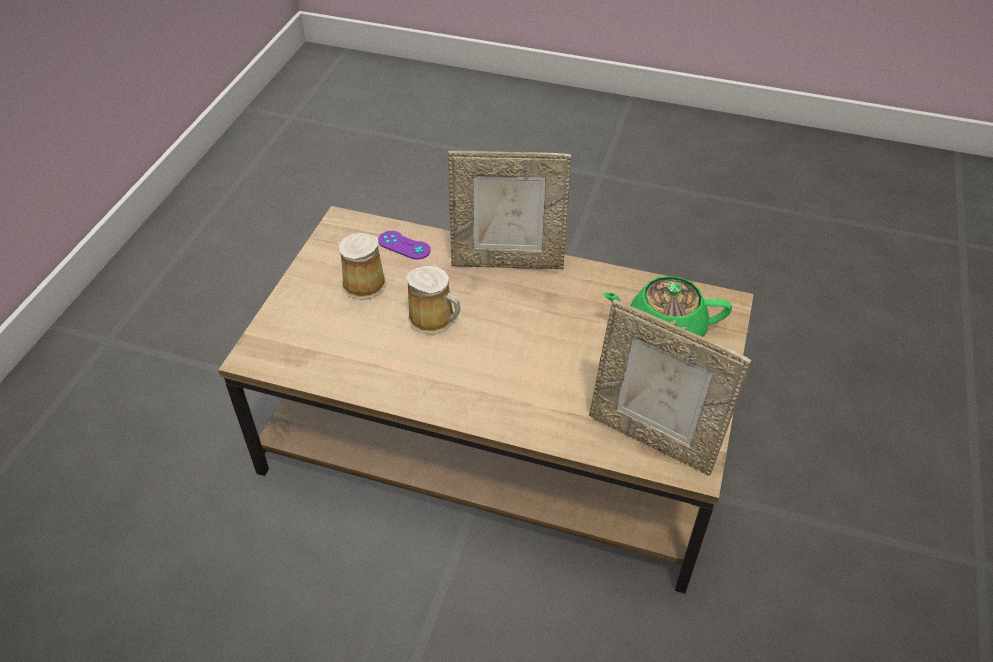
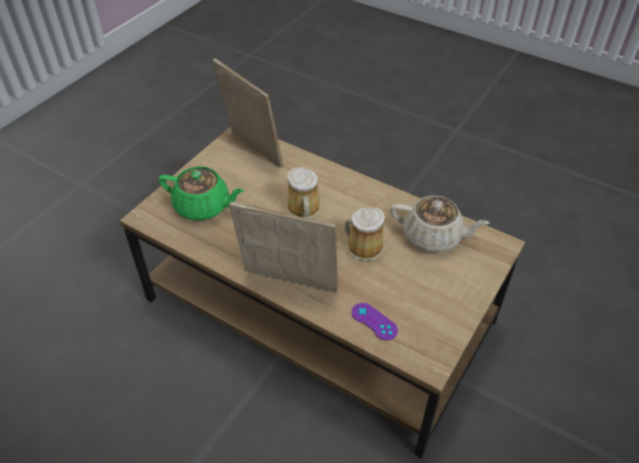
camera: 165 degrees left, 0 degrees up
(344, 350) = (433, 237): none -> beige teapot
(363, 282) = (415, 290): mug -> mug (304, 210)

